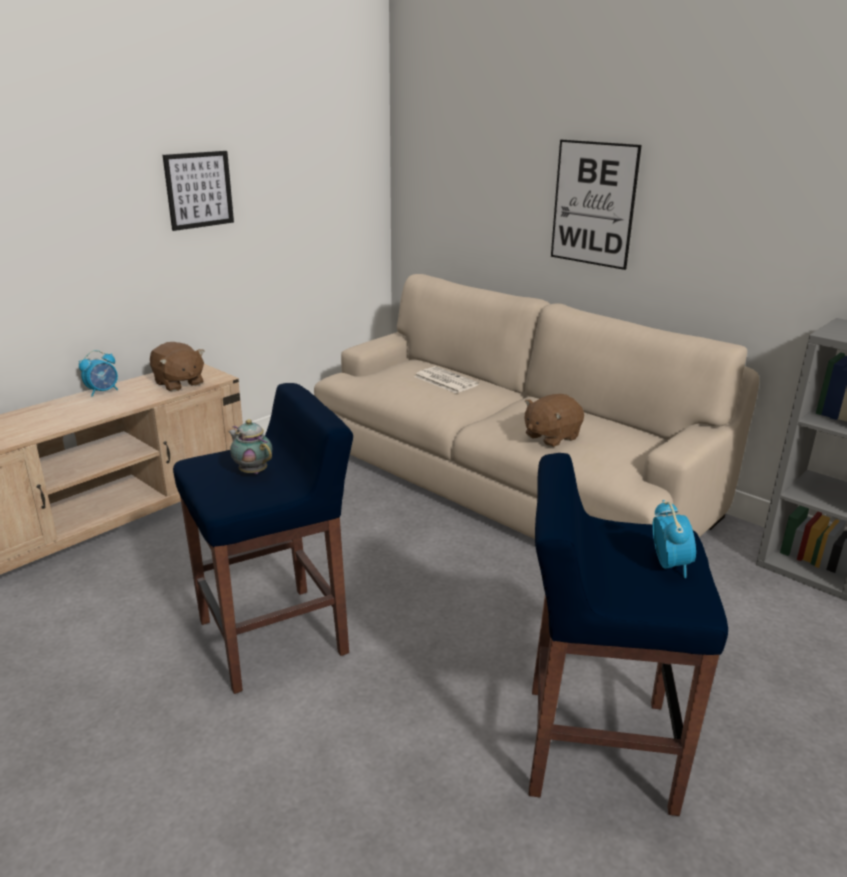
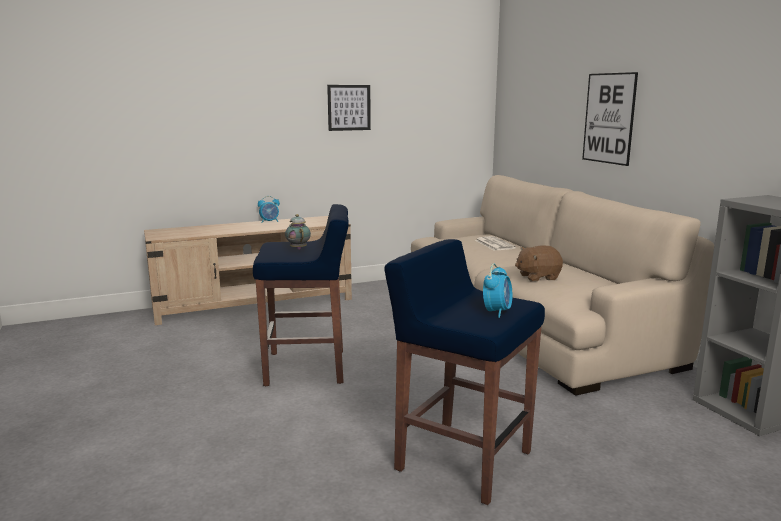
camera: 25 degrees right, 10 degrees down
(178, 383) = (313, 222): brown plush toy -> none

